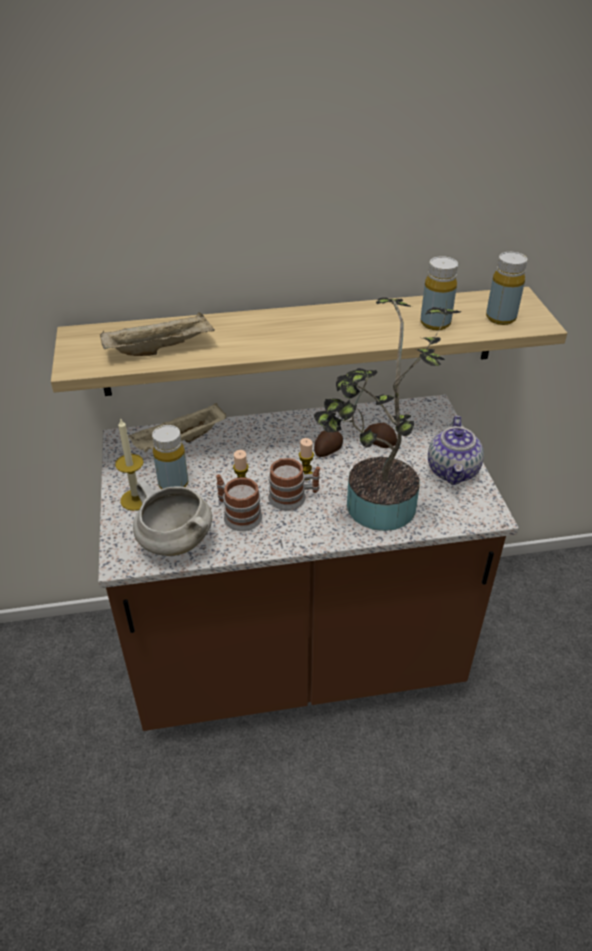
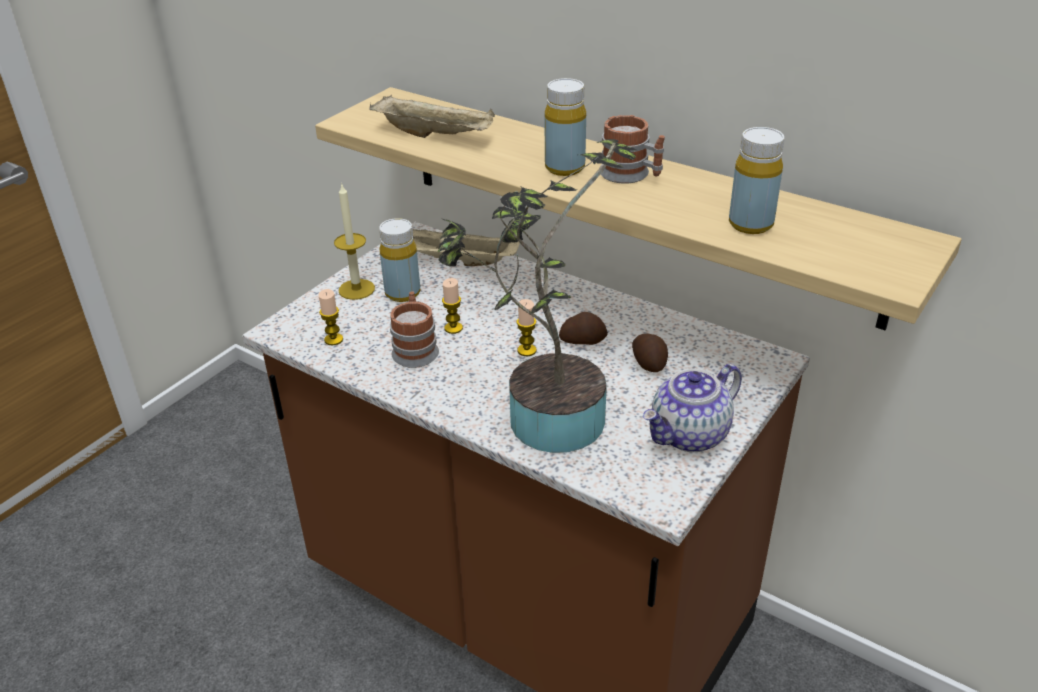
camera: 45 degrees right, 5 degrees down
(174, 542) = (333, 339): white cooking pot -> candle
(293, 497) = (485, 363): mug -> mug (631, 175)
(500, 318) = (848, 253): yellow bottle -> yellow bottle (564, 168)

